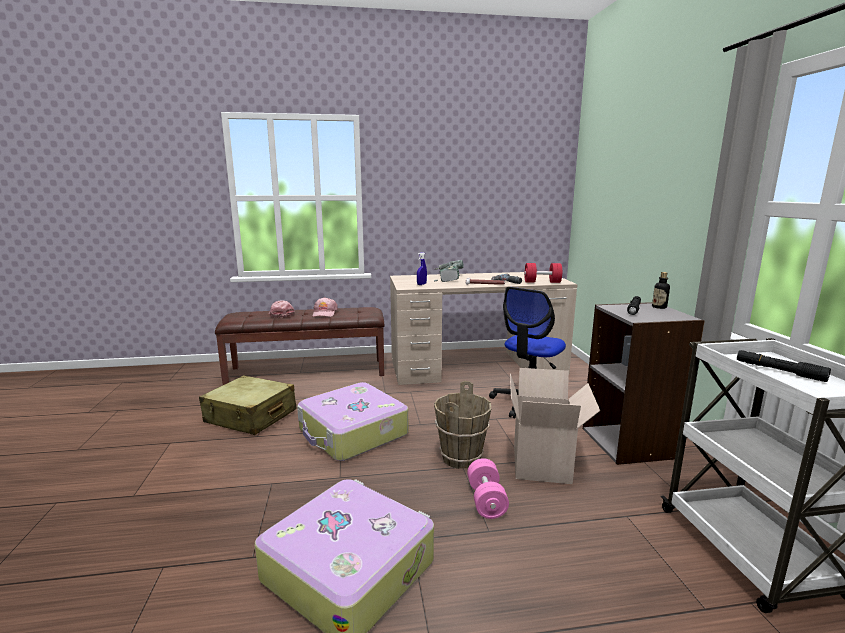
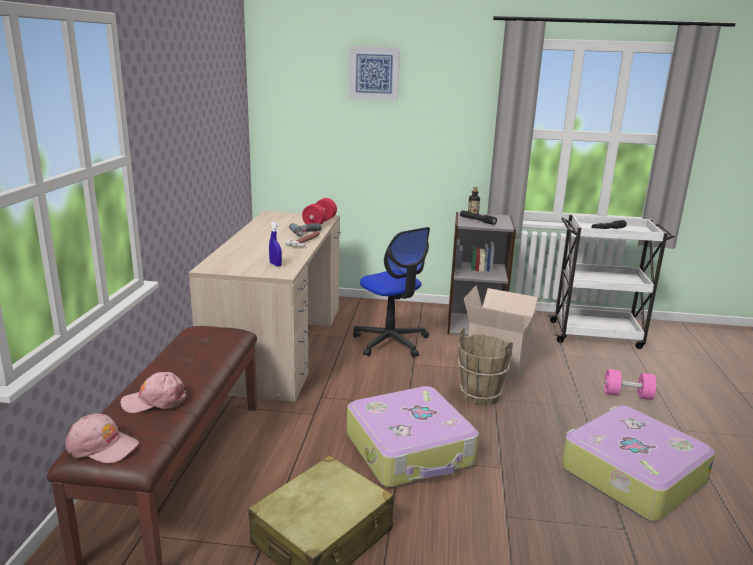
camera: 75 degrees left, 5 degrees up
(324, 313) = (190, 363): pink cap -> pink cap (102, 446)
(447, 279) = (255, 250): power drill -> none
(486, 500) = (545, 399): pink dumbbell -> pink dumbbell (627, 395)
(639, 145) = (374, 73): none -> picture

